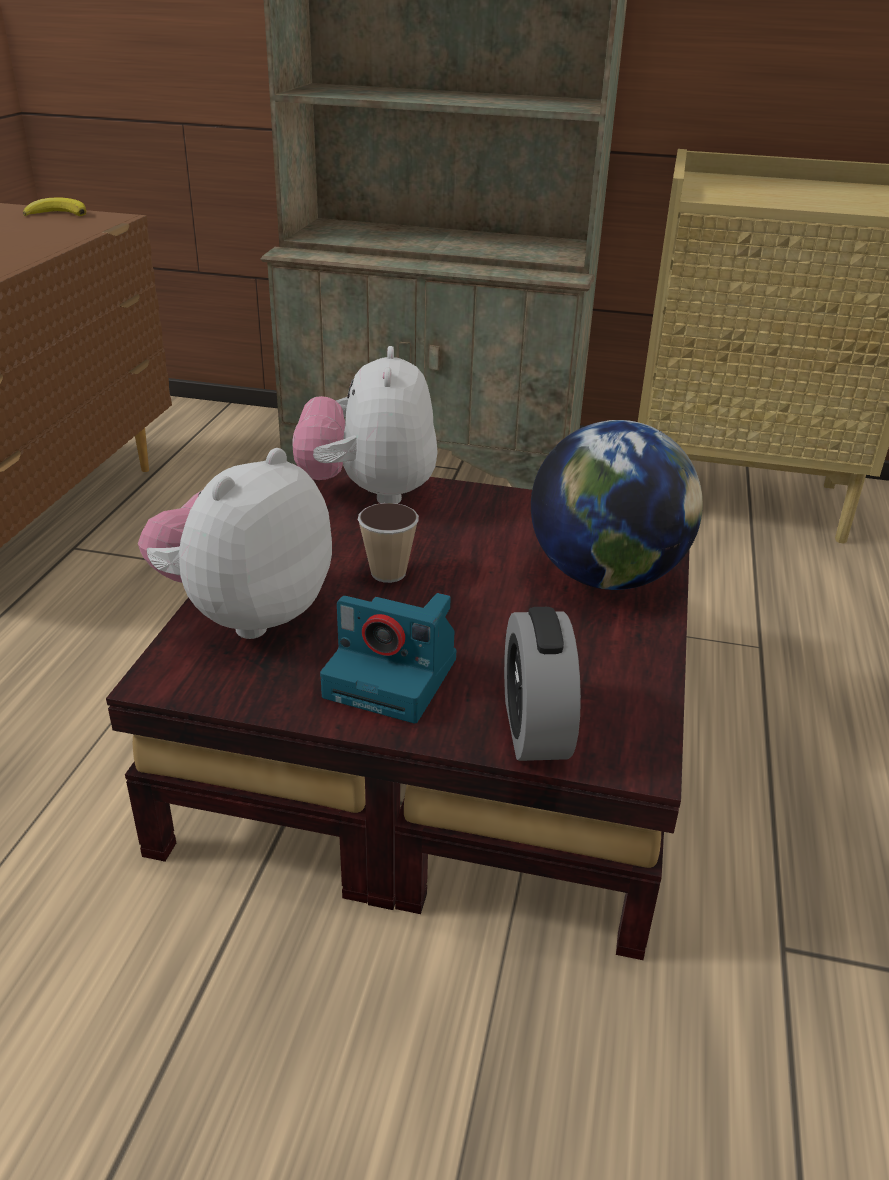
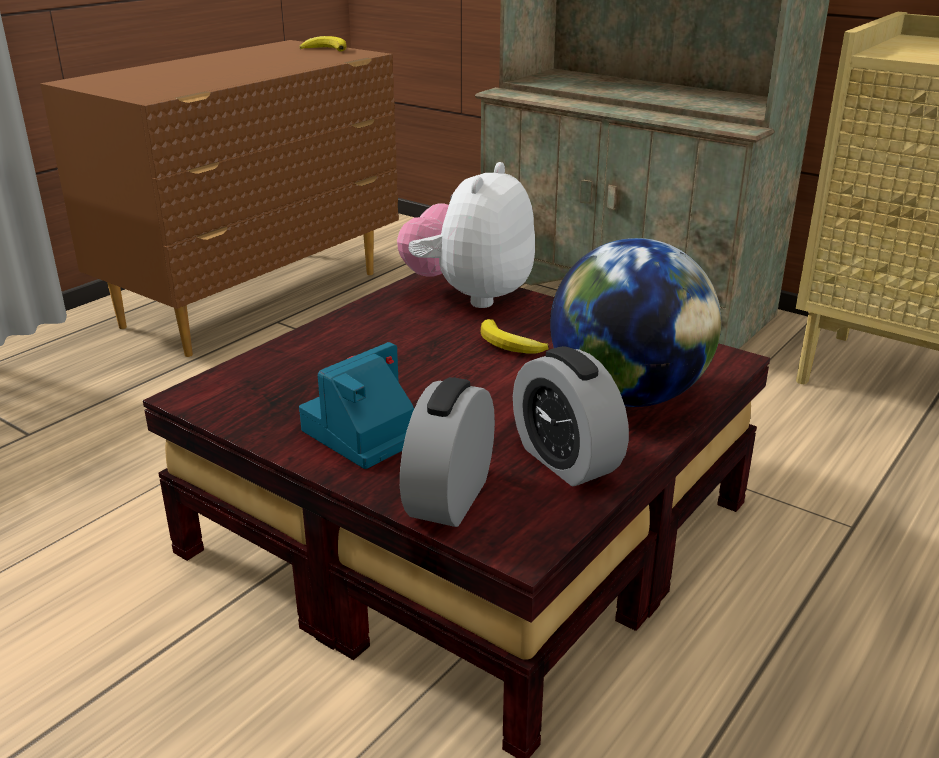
camera: 25 degrees right, 5 degrees down
(245, 613) = (291, 364): plush toy -> none
(388, 573) = (431, 357): cup -> none
(394, 677) = (366, 433): camera -> camera turned 90 degrees clockwise
(453, 542) = (509, 344): none -> banana
(606, 659) = (565, 460): none -> alarm clock

